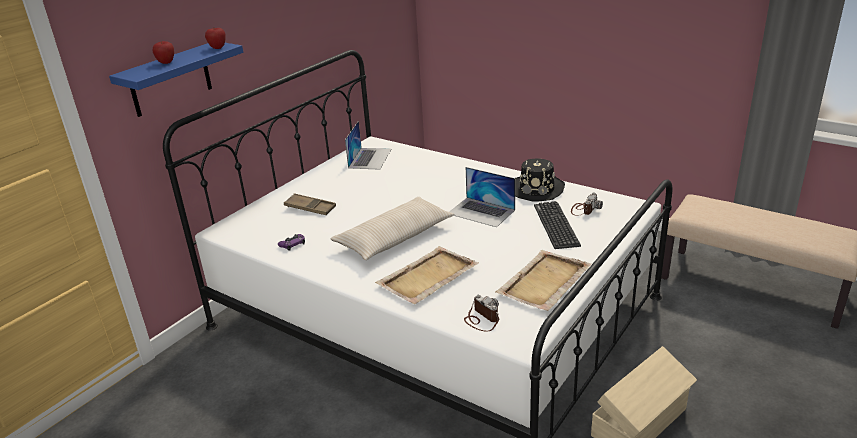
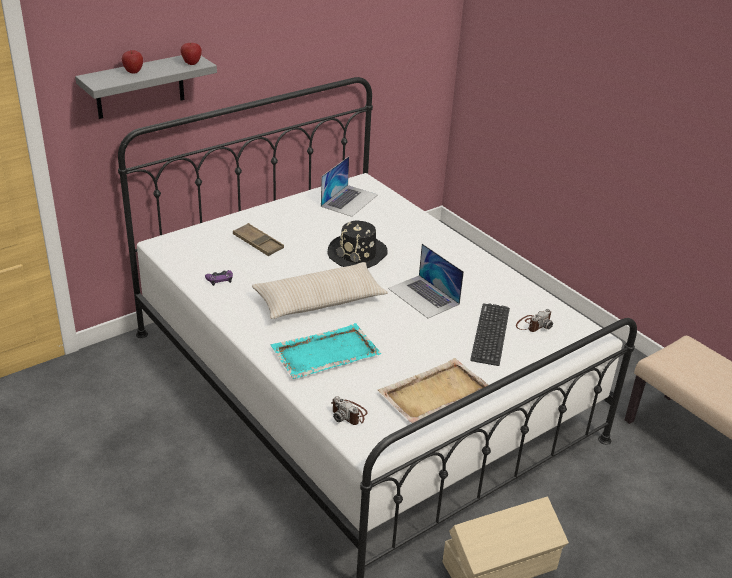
camera: 15 degrees right, 5 degrees up
(170, 79) = (140, 86): blue shelf -> grey shelf
(427, 277) = (324, 354): beige tray -> turquoise tray
(481, 319) = (349, 413): camera -> camera turned 150 degrees clockwise
(537, 189) = (499, 286): black hat -> black hat (358, 254)

